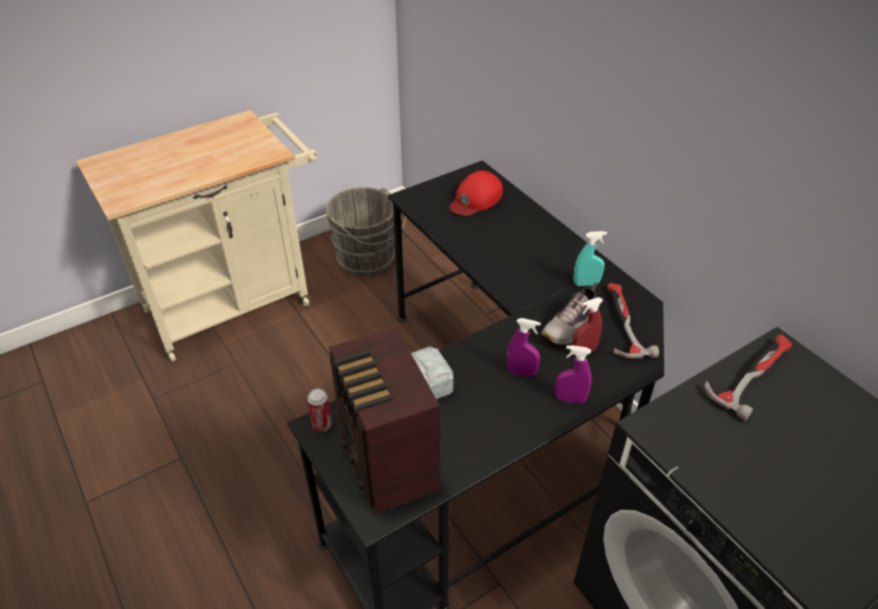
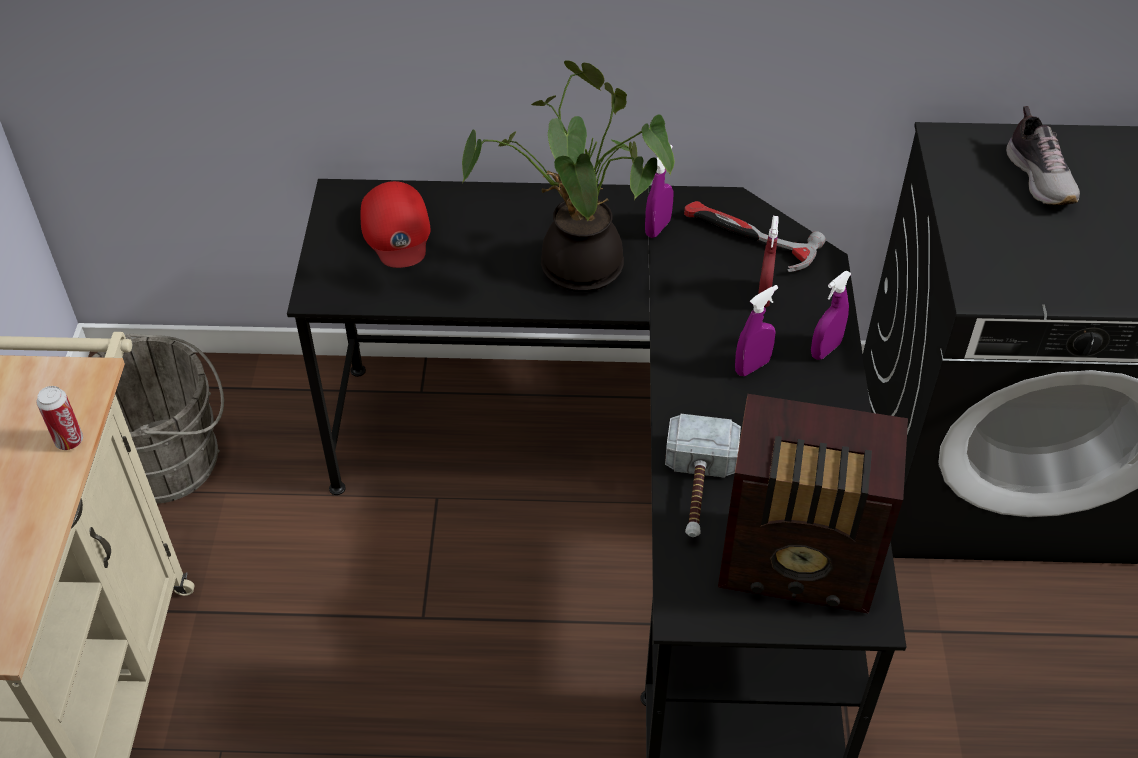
camera: 55 degrees left, 5 degrees up
(322, 425) = (688, 603): can -> can (69, 441)
(517, 269) = (575, 270): none -> potted plant
(570, 326) = (715, 282): shoe -> shoe (1040, 178)
(586, 284) = (658, 228): turquoise spray bottle -> purple spray bottle
(750, 374) = (964, 181): hammer -> none

